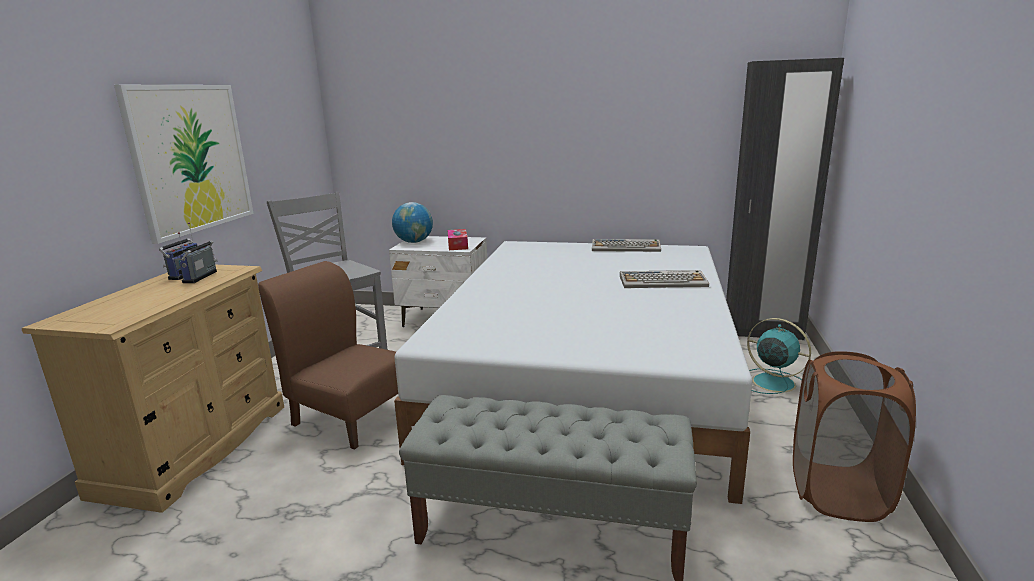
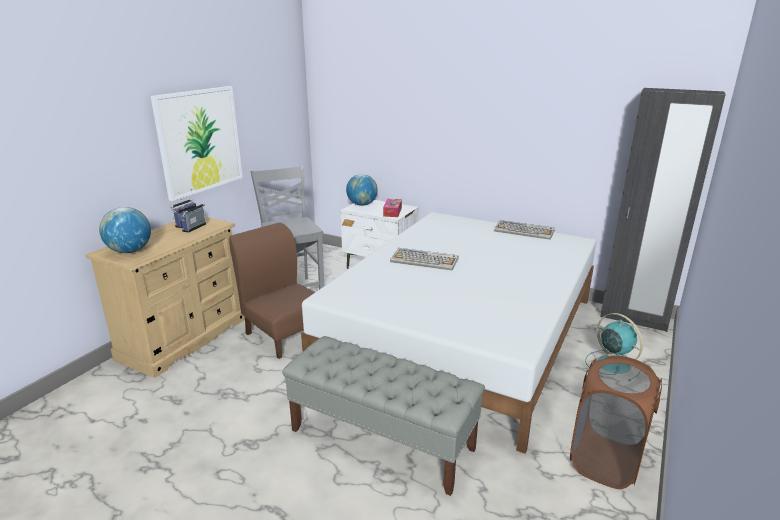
camera: 15 degrees right, 5 degrees up
(103, 314) = (130, 251): none -> globe
(663, 281) = (530, 270): keyboard -> keyboard (425, 260)

